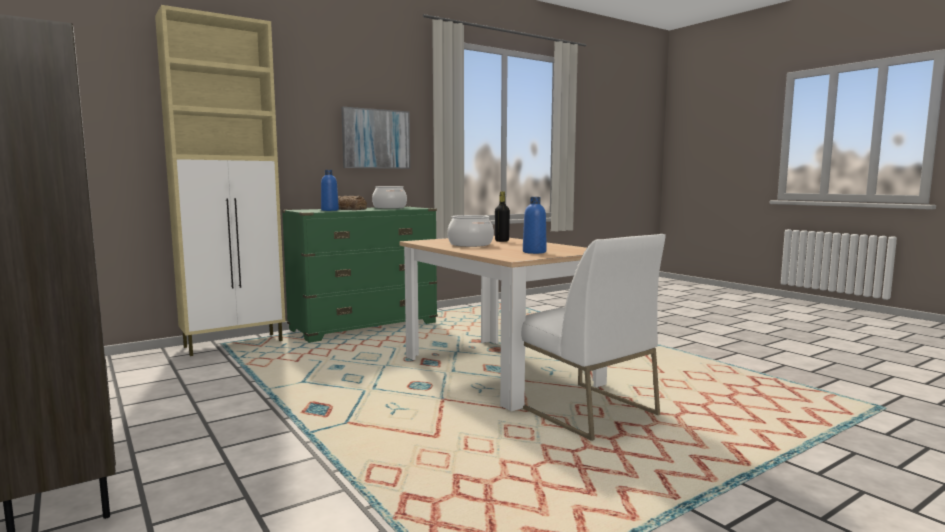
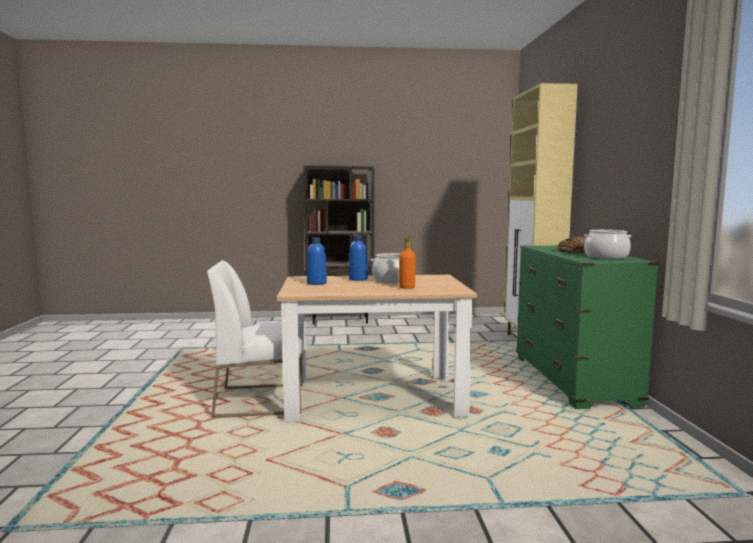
camera: 120 degrees right, 0 degrees up
(329, 210) = (556, 248): blue bottle -> blue bottle (358, 279)
(376, 139) = (643, 170): picture -> none
(502, 241) = (407, 287): black bottle -> orange bottle

